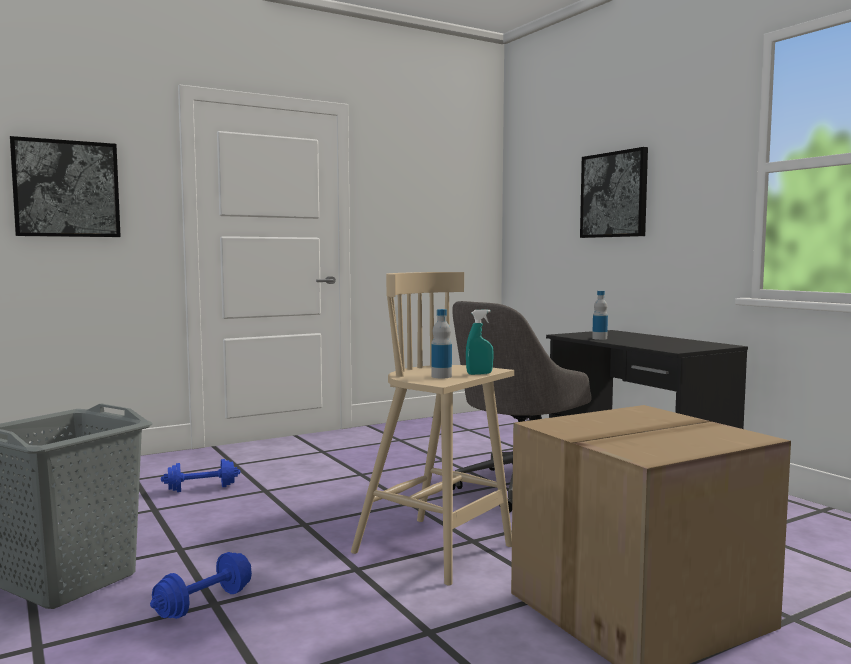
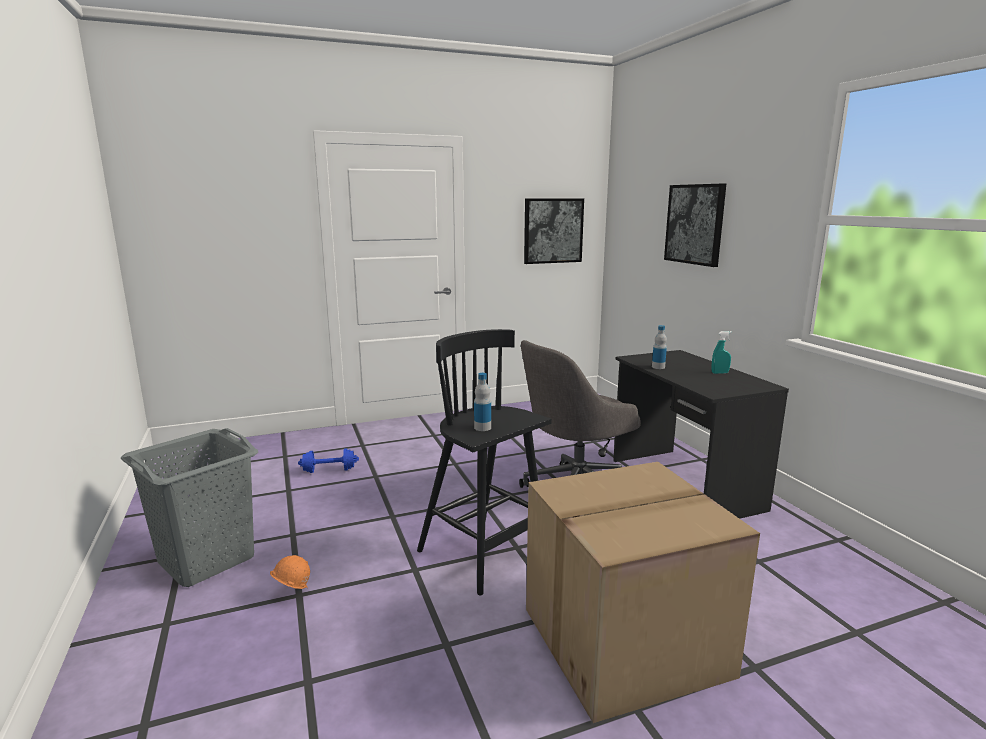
camera: 10 degrees right, 10 degrees up
(66, 189) = (226, 225): picture -> picture (553, 231)
(204, 604) = (291, 594): blue dumbbell -> orange hard hat
(437, 550) = (485, 555): beige stool -> black stool
(479, 374) = (517, 425): turquoise spray bottle -> turquoise spray bottle (720, 373)

